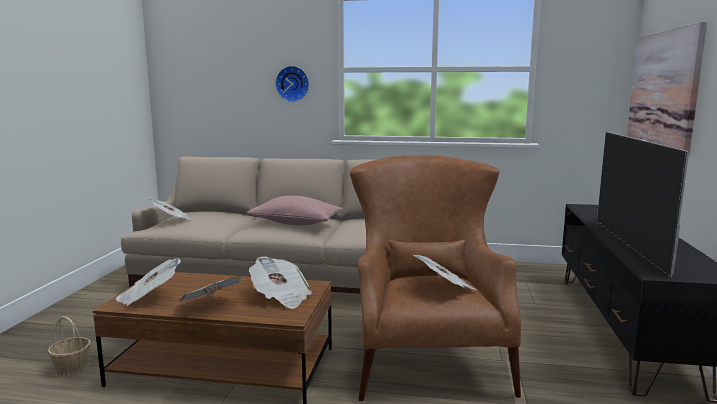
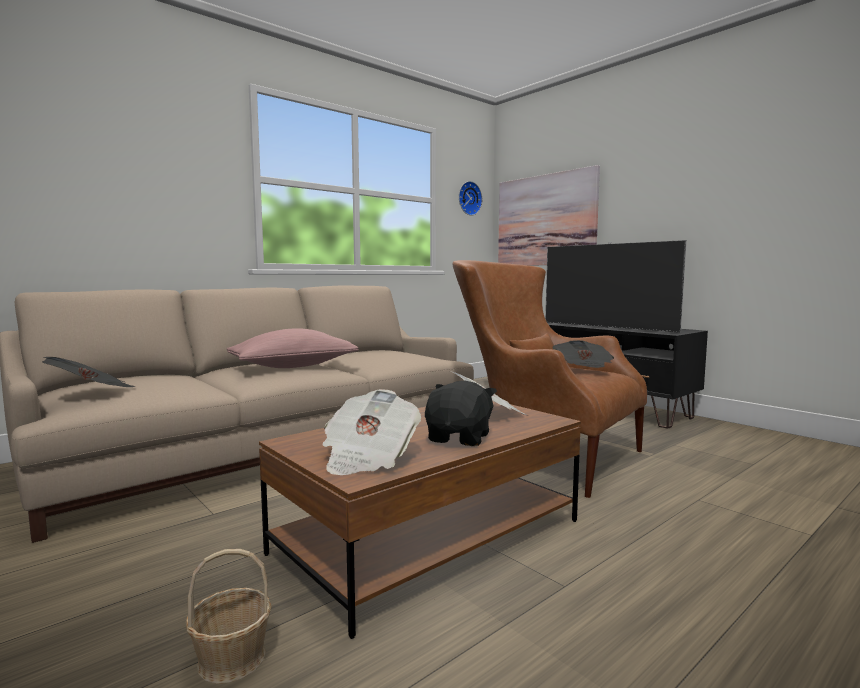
camera: 50 degrees left, 5 degrees down
(210, 305) = (460, 438): newspaper -> black plush toy
(293, 83) = (190, 190): wall clock -> wall clock (468, 198)

